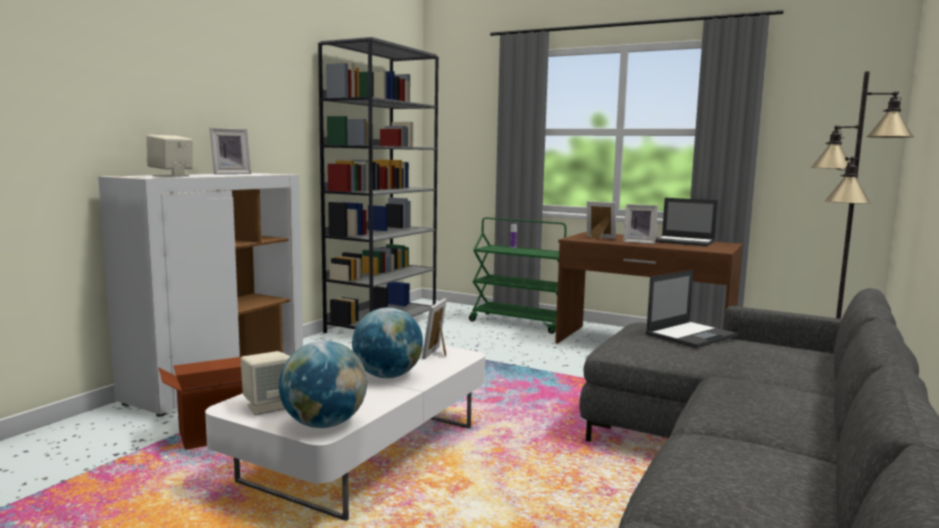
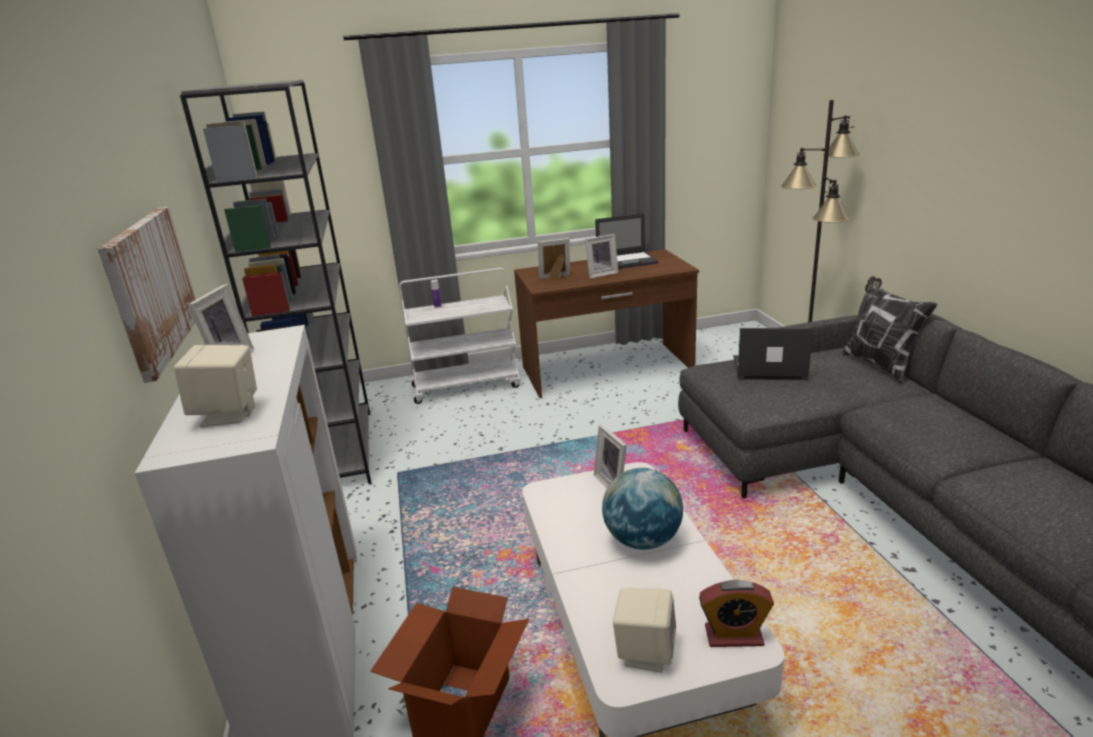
camera: 40 degrees left, 15 degrees up
(204, 119) = (151, 288): none -> picture
(324, 424) = (733, 636): globe -> alarm clock
(519, 323) = (467, 386): green cart -> white cart
(691, 335) = (768, 368): laptop -> laptop turned 90 degrees counterclockwise
(827, 367) = (879, 365): none -> pillow

